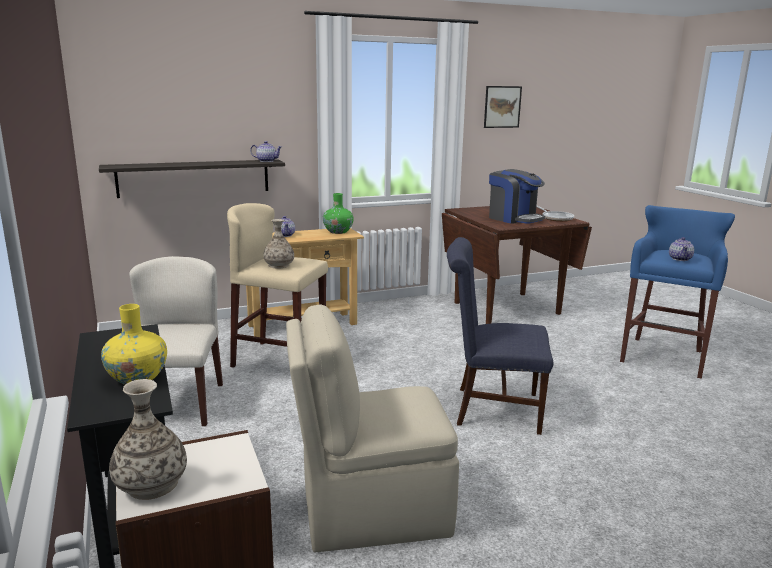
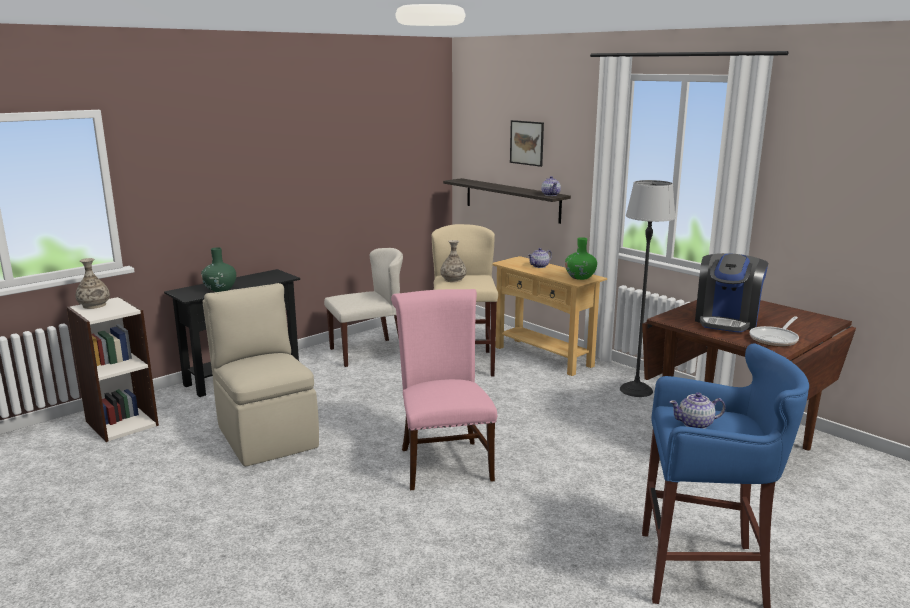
camera: 70 degrees right, 0 degrees up
(137, 378) = (220, 289): yellow vase -> green vase
(404, 311) = (636, 390): none -> floor lamp
(491, 409) = (443, 461): blue chair -> pink chair
(502, 107) = (840, 171): picture -> picture (527, 143)

